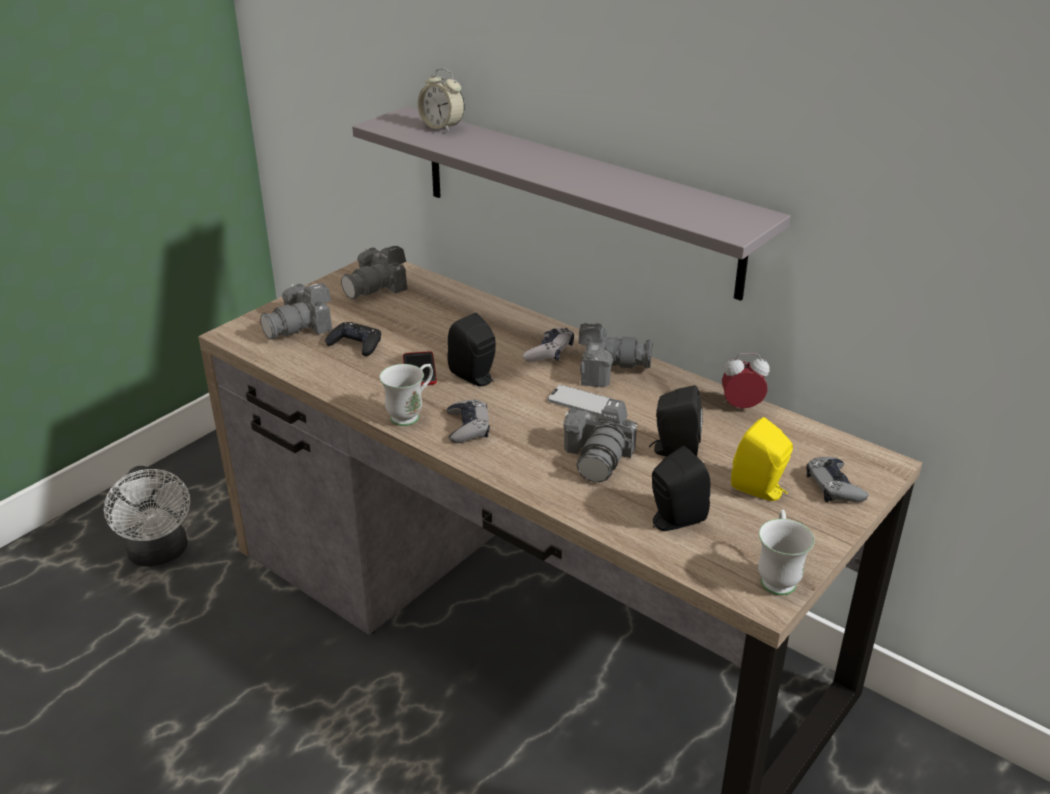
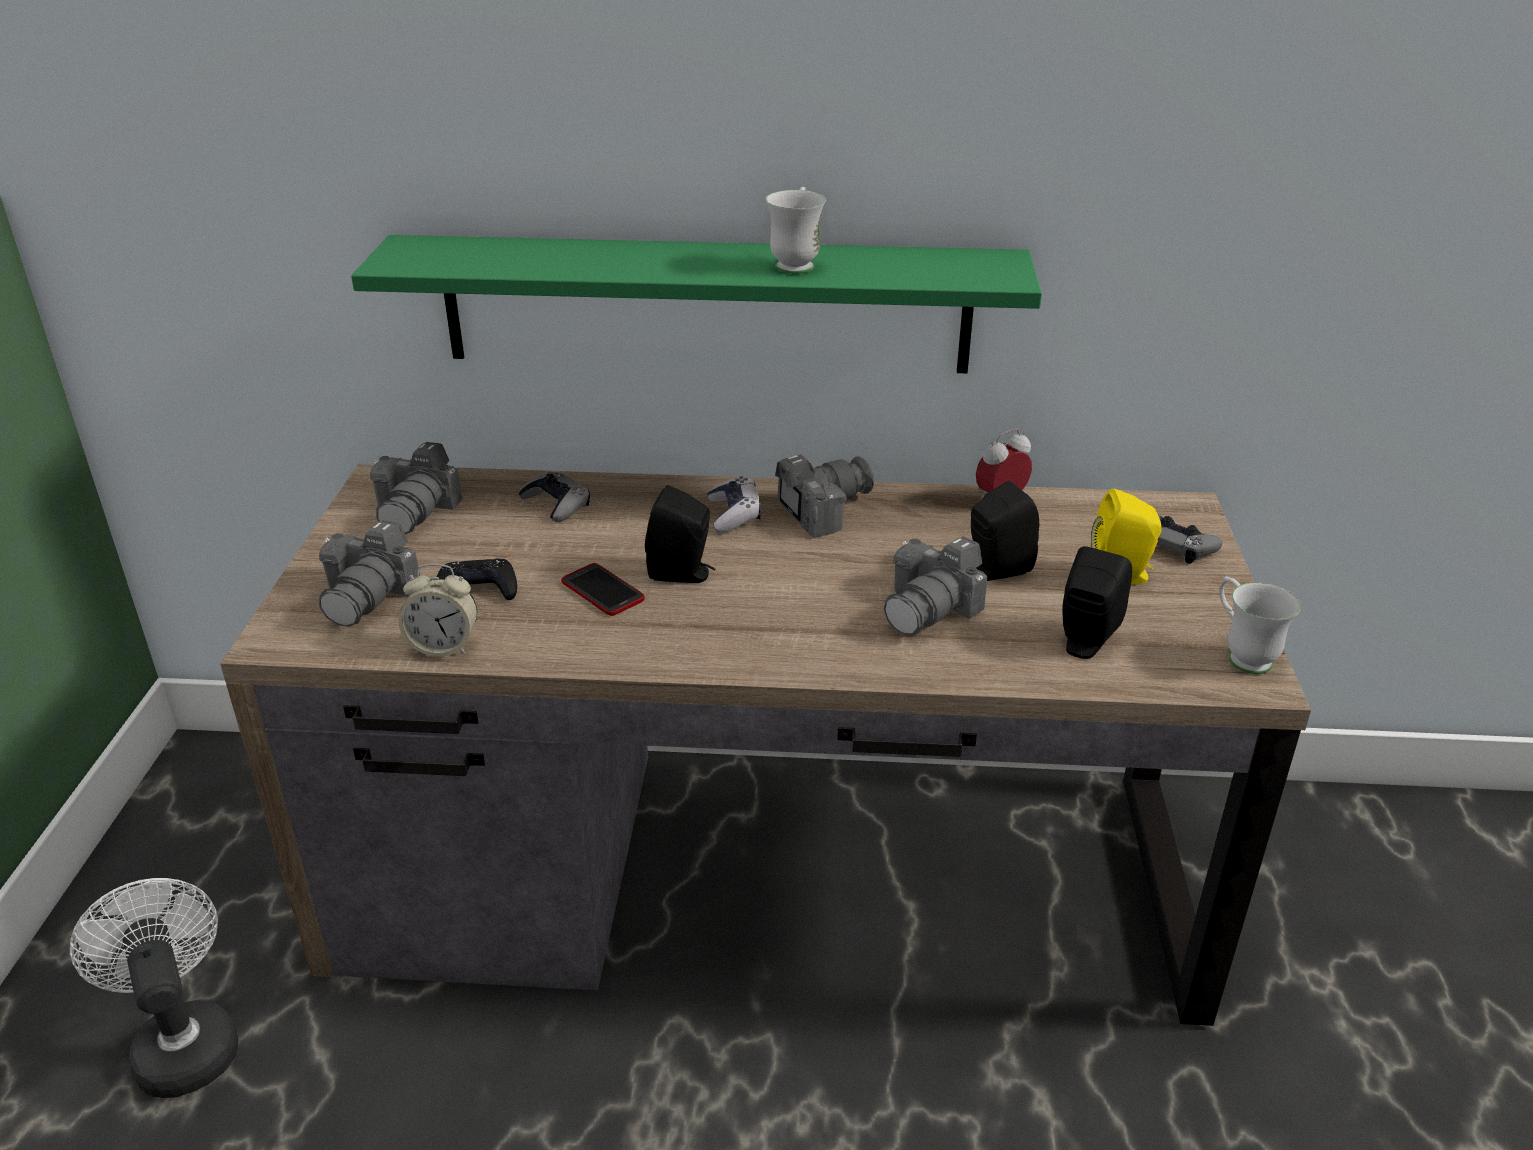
camera: 35 degrees left, 0 degrees up
(160, 554) = (182, 1042): white fan -> white fan turned 150 degrees counterclockwise
(411, 414) = (660, 648): white mug -> white mug (796, 263)
(442, 127) = (484, 249): alarm clock -> alarm clock (443, 647)
(468, 427) = (747, 634): grey game controller -> grey game controller (556, 504)
(576, 199) = (706, 304): grey shelf -> green shelf
(581, 402) = (837, 556): phone -> none
(599, 457) = (931, 608): camera -> camera turned 60 degrees clockwise

